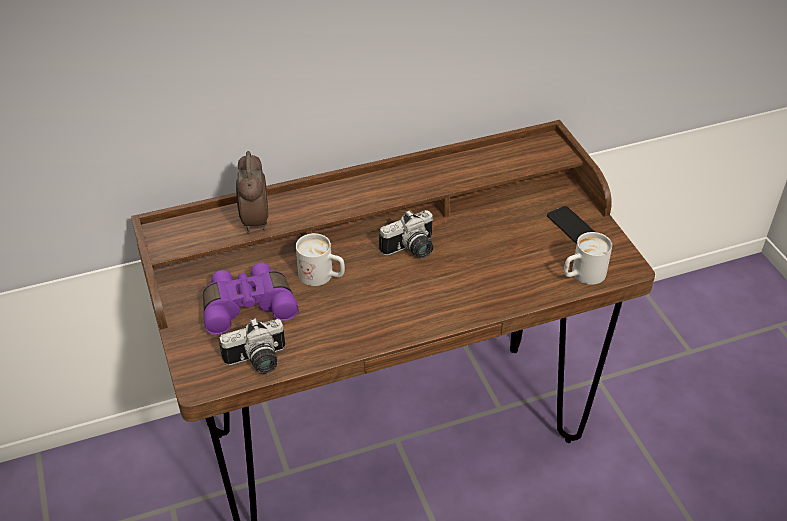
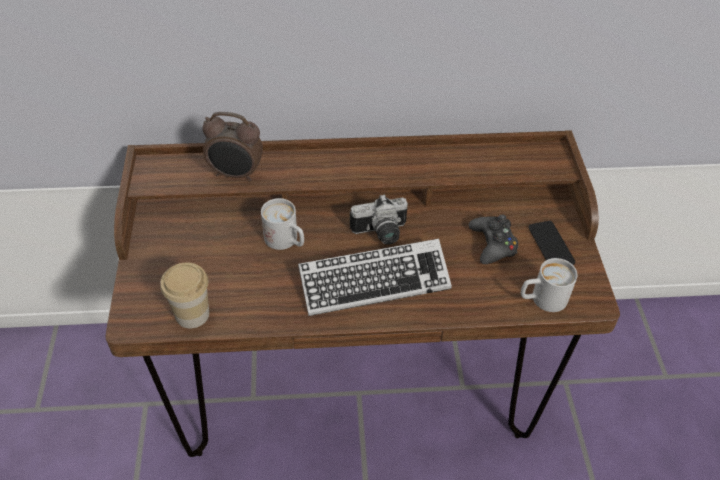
camera: 15 degrees right, 5 degrees up
(248, 306) = (206, 255): purple binoculars -> none
(254, 222) = (236, 174): alarm clock -> alarm clock turned 90 degrees counterclockwise
(258, 362) = (192, 314): camera -> cup
(423, 294) = (374, 282): none -> keyboard
(520, 237) = (493, 244): none -> black game controller

